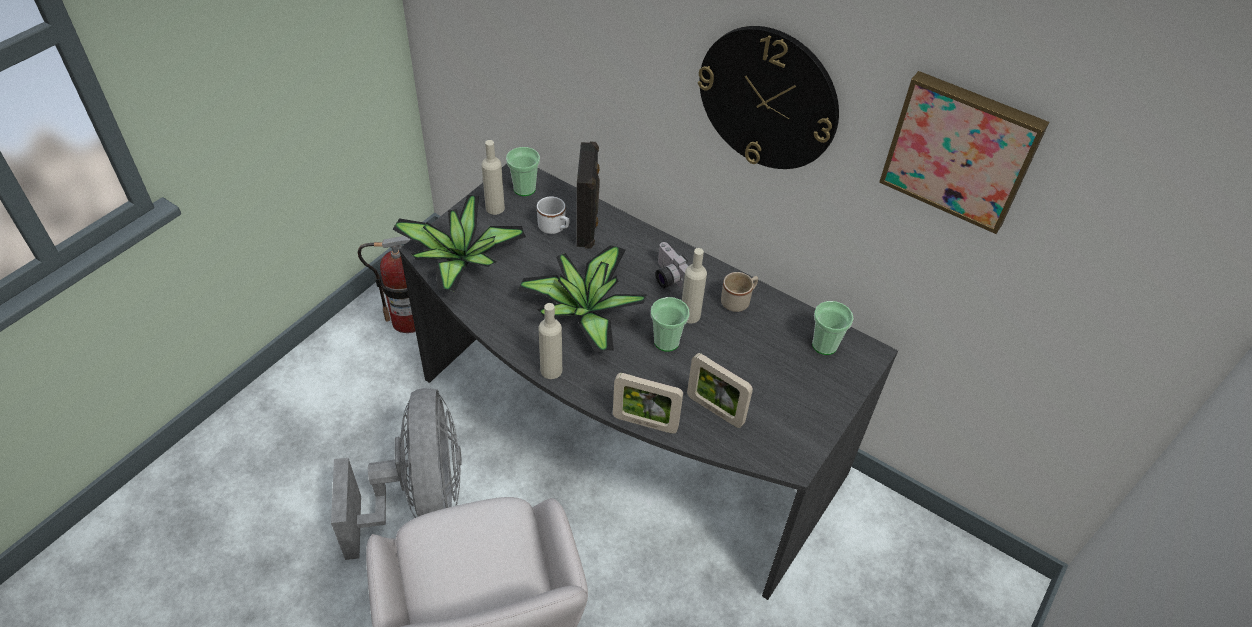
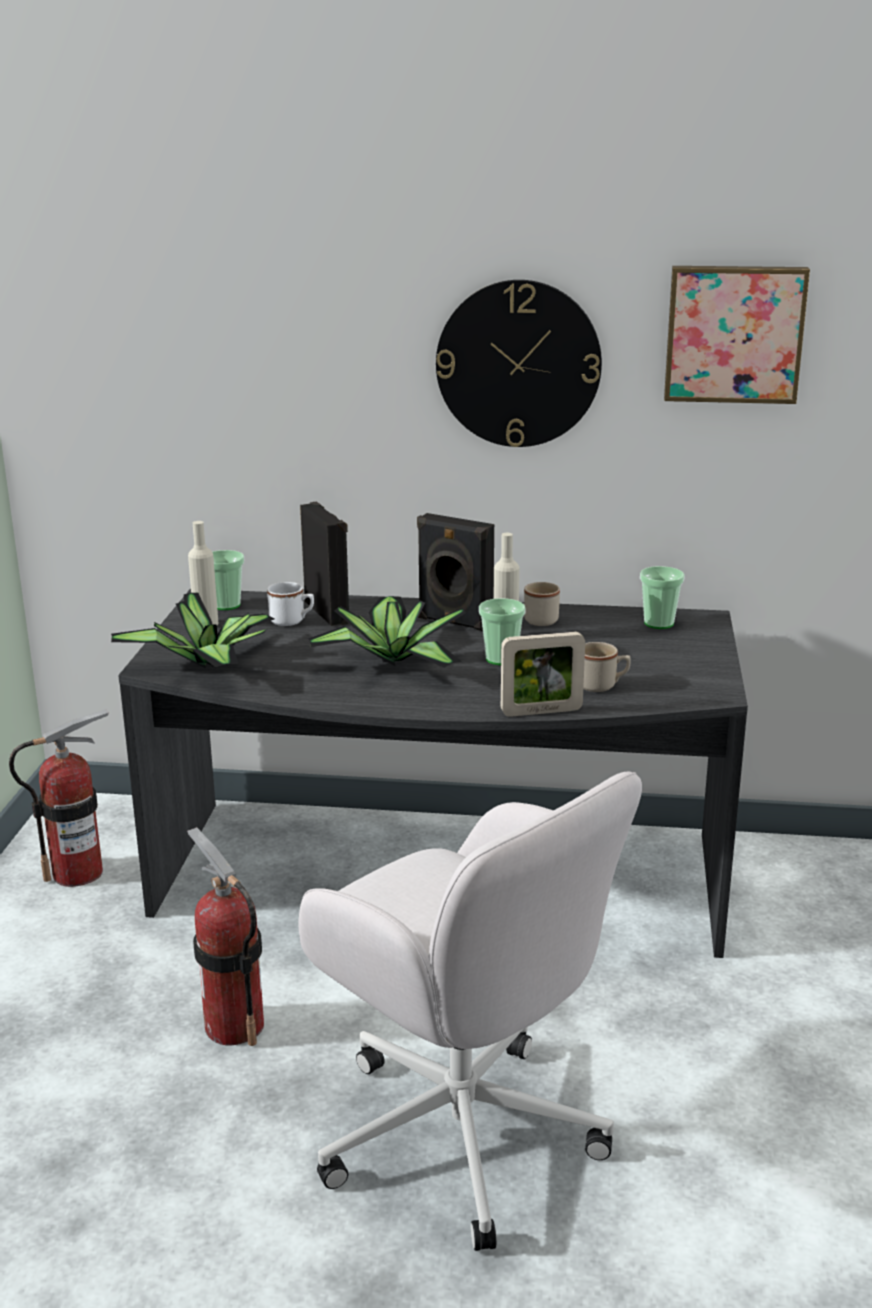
camera: 25 degrees left, 25 degrees down
(420, 502) = (234, 1025): grey fan -> fire extinguisher
(551, 370) = (398, 706): beige bottle -> none
(667, 278) = (454, 622): camera -> black speaker
(715, 410) = (602, 685): picture frame -> beige mug

